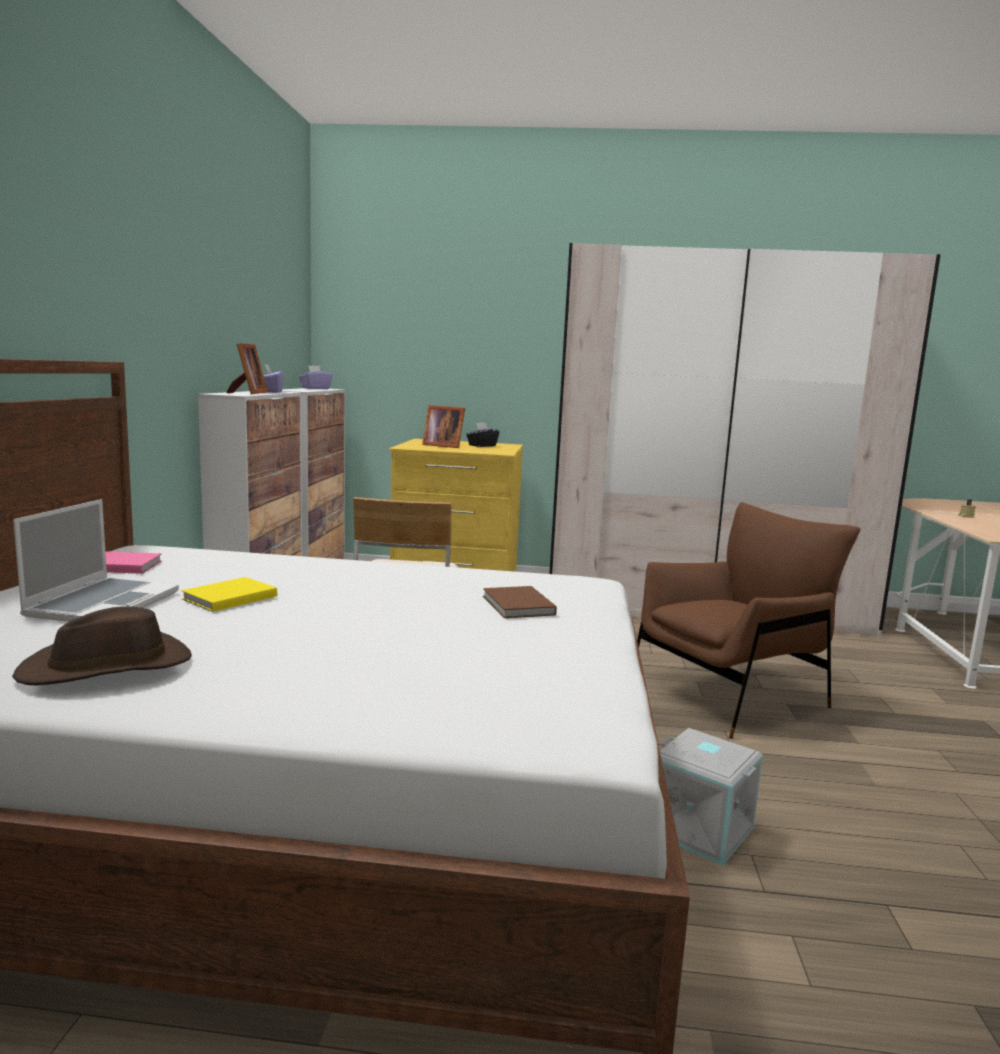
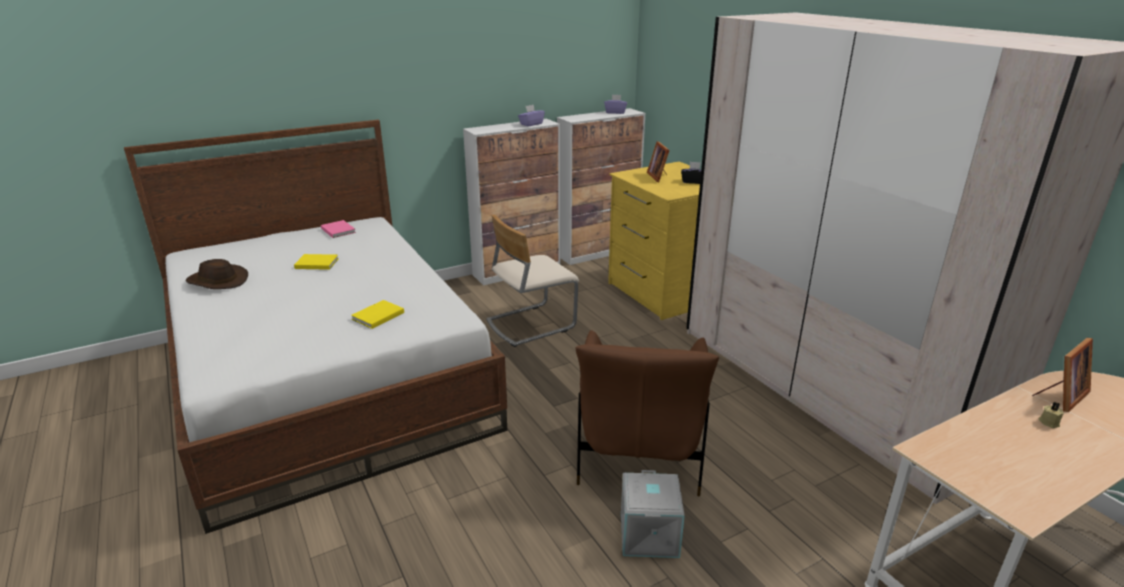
camera: 55 degrees right, 15 degrees up
(103, 603) = (285, 250): laptop -> none
(248, 393) = (500, 128): picture frame -> picture frame (1061, 396)
(517, 606) = (376, 316): brown book -> yellow book
(701, 828) = (428, 488): grey storage box -> grey storage box (650, 535)
(729, 695) = (639, 450): brown armchair -> brown armchair turned 75 degrees clockwise

